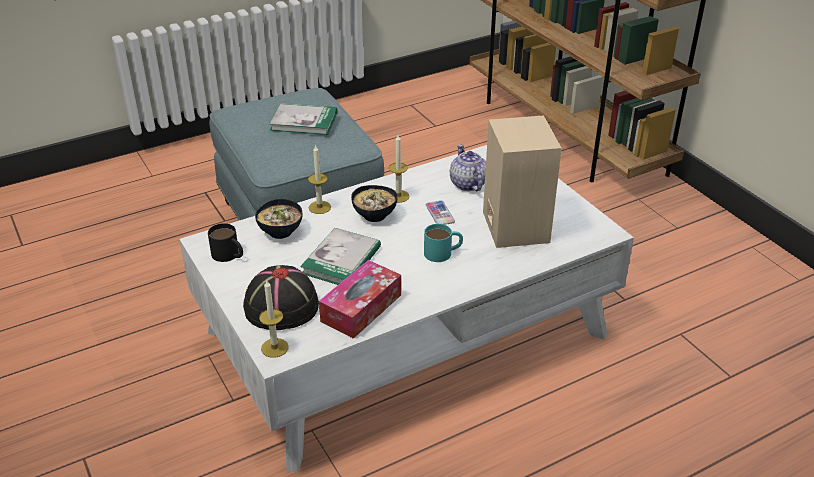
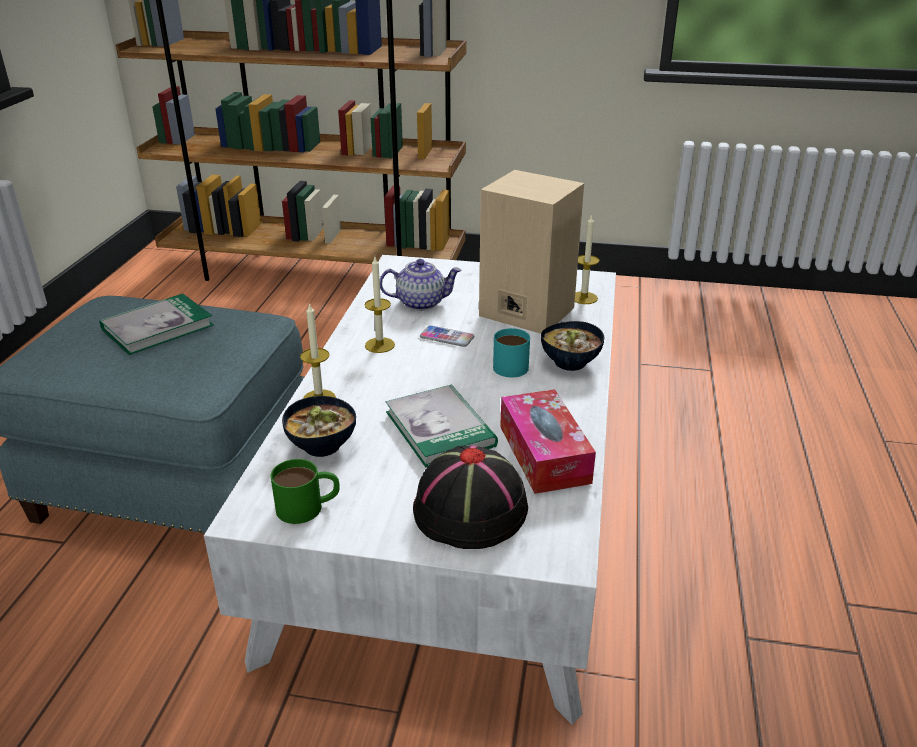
camera: 50 degrees left, 5 degrees down
(229, 255) = (308, 507): black mug -> green mug
(274, 348) = (545, 551): candle -> candle (584, 298)
(375, 216) = (392, 373): bowl -> bowl (571, 363)
(467, 184) = (421, 302): teapot -> teapot turned 150 degrees clockwise

